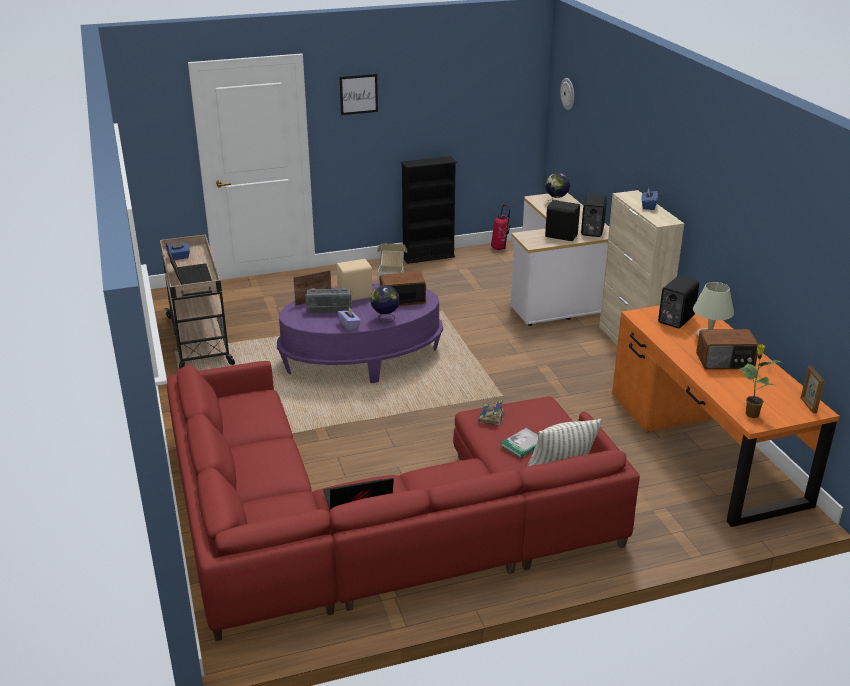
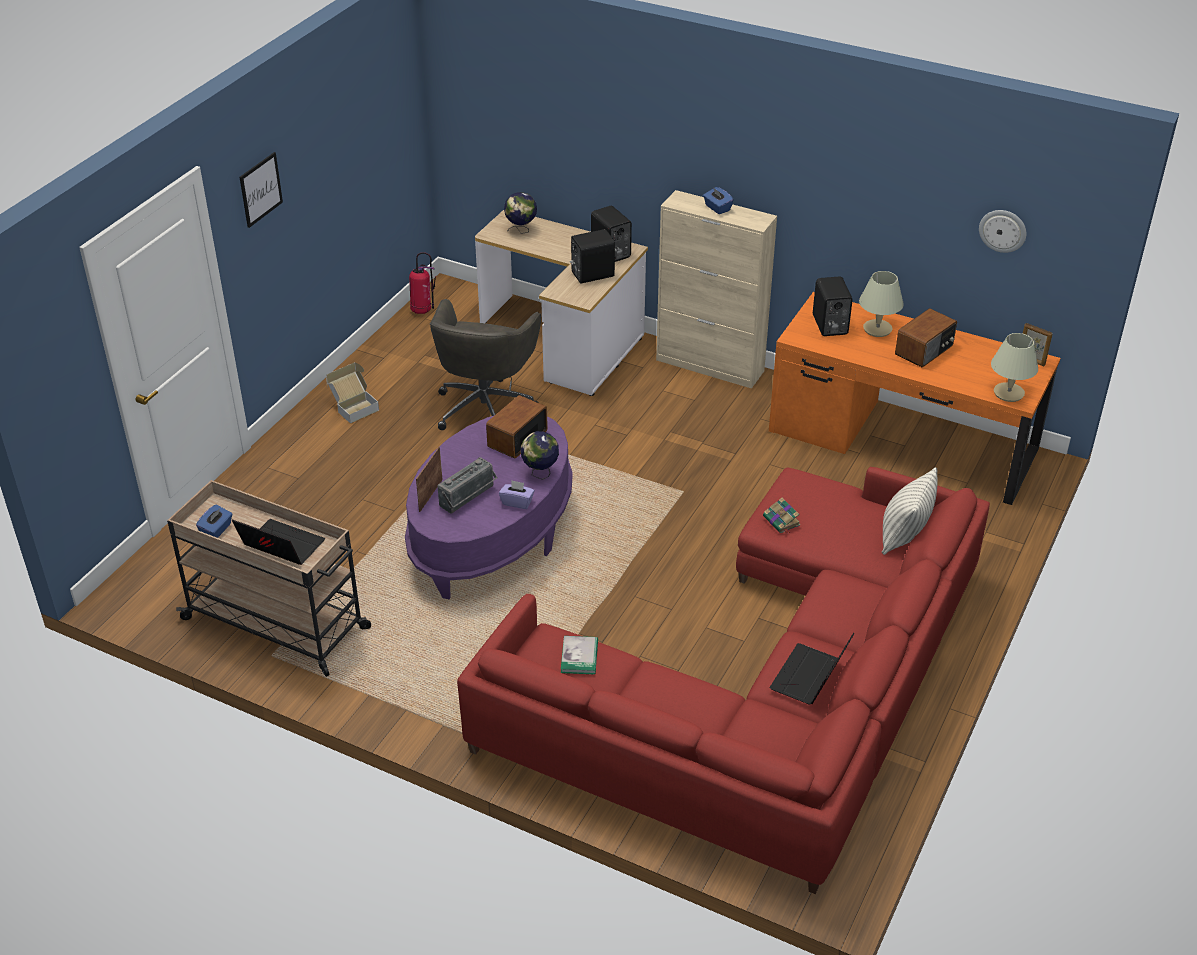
camera: 45 degrees left, 10 degrees up
(356, 296) = (464, 463): beige speaker -> none
(428, 257) = (361, 362): black bookcase -> none
(458, 303) = (485, 407): none -> grey office chair
(523, 444) = (847, 531): book -> book (579, 657)
(568, 93) = (482, 87): wall clock -> wall clock (1003, 230)
(751, 414) = (1009, 393): potted plant -> beige table lamp

